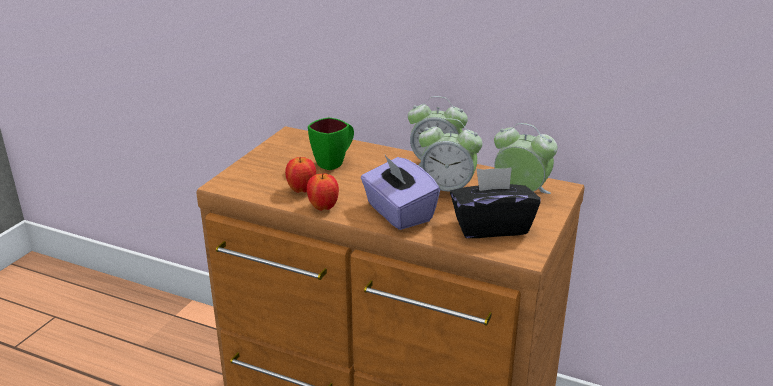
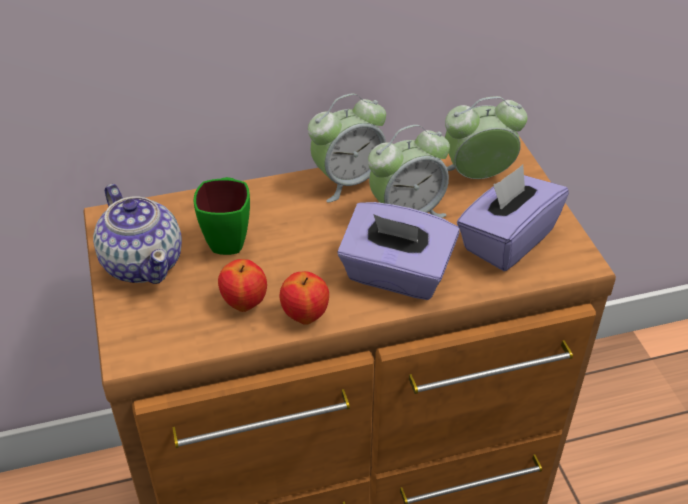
camera: 40 degrees left, 15 degrees up
(279, 155) = (143, 262): none -> teapot
(491, 227) = (506, 240): black tissue box -> purple tissue box

